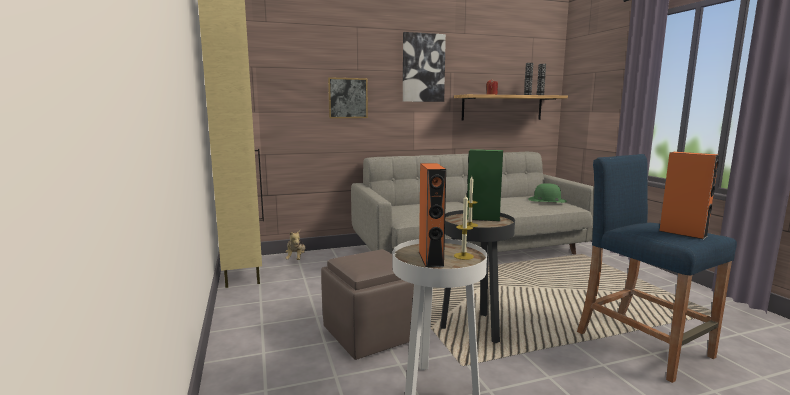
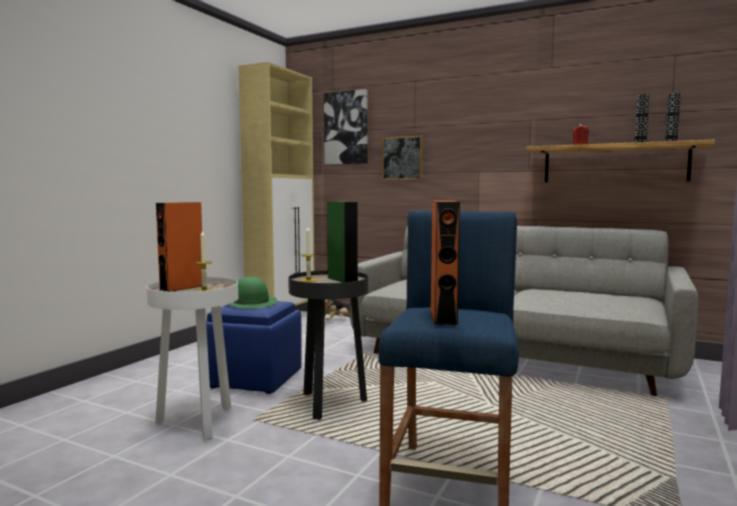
camera: 45 degrees right, 5 degrees down
(372, 333) = (255, 379): brown ottoman -> blue ottoman
(423, 68) = (490, 118): picture -> picture (346, 128)
(547, 200) = (616, 300): green hat -> green hat (250, 302)

